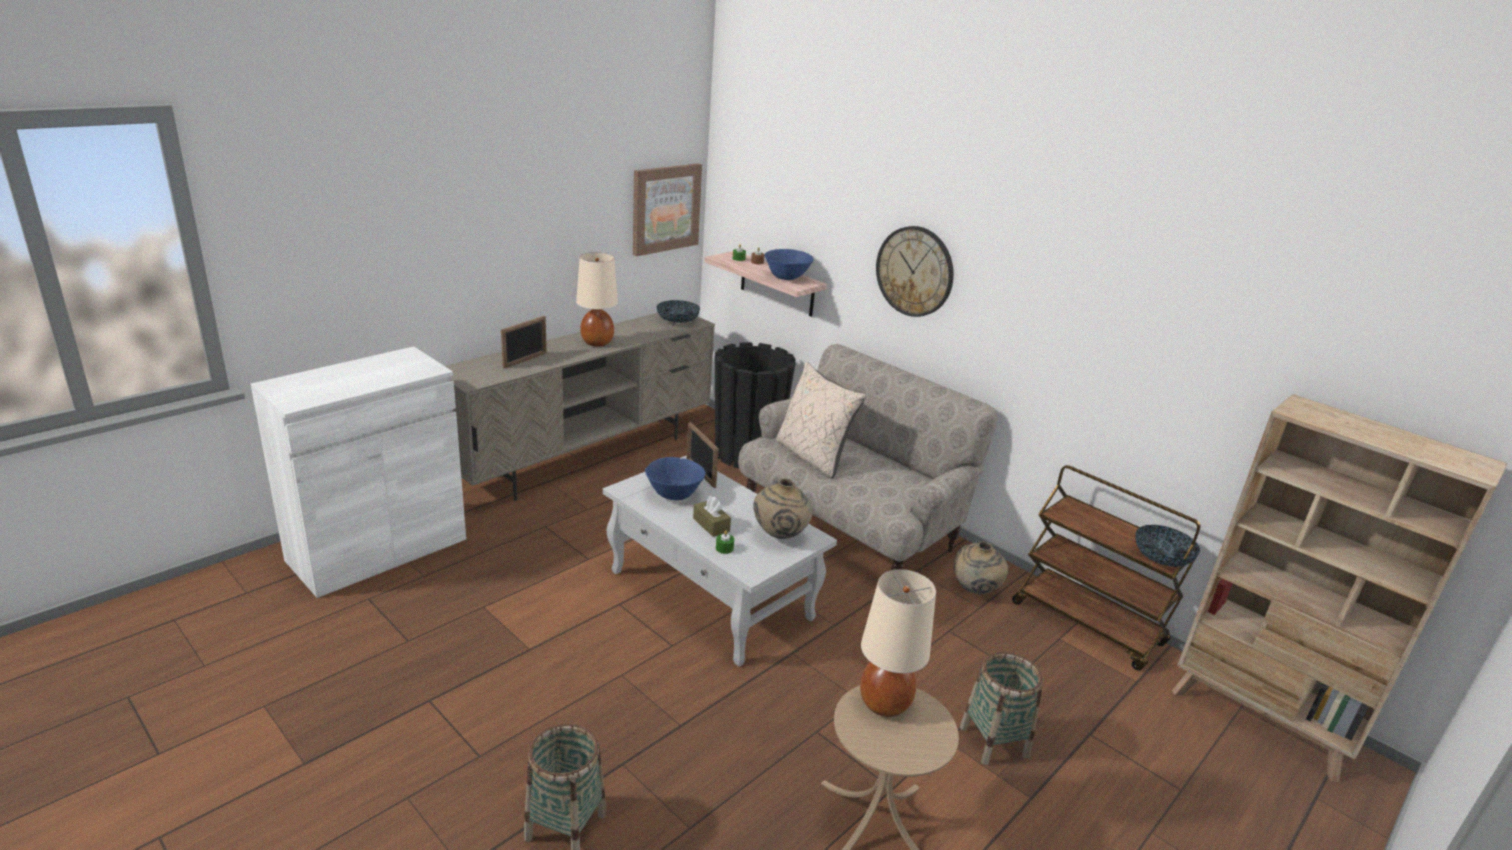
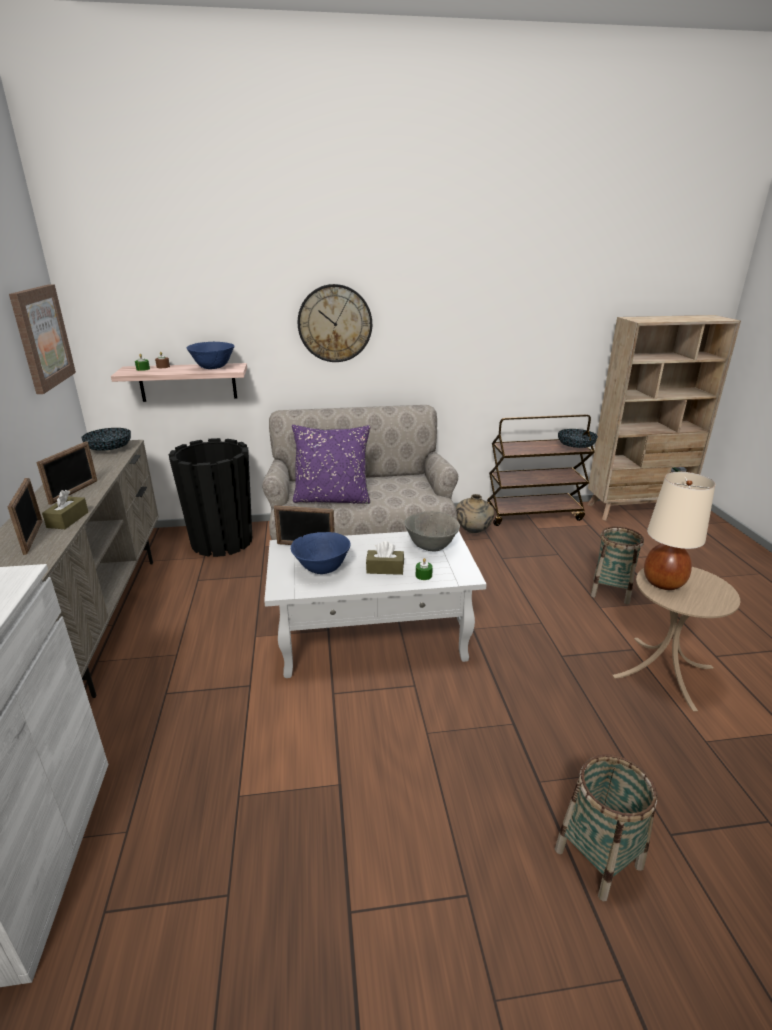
camera: 50 degrees left, 0 degrees up
(558, 359) = (68, 520): none -> brown tissue box
(597, 342) = (74, 492): beige table lamp -> picture frame
(779, 536) = (430, 546): beige vase -> grey bowl
(812, 456) = (332, 499): beige pillow -> purple pillow

